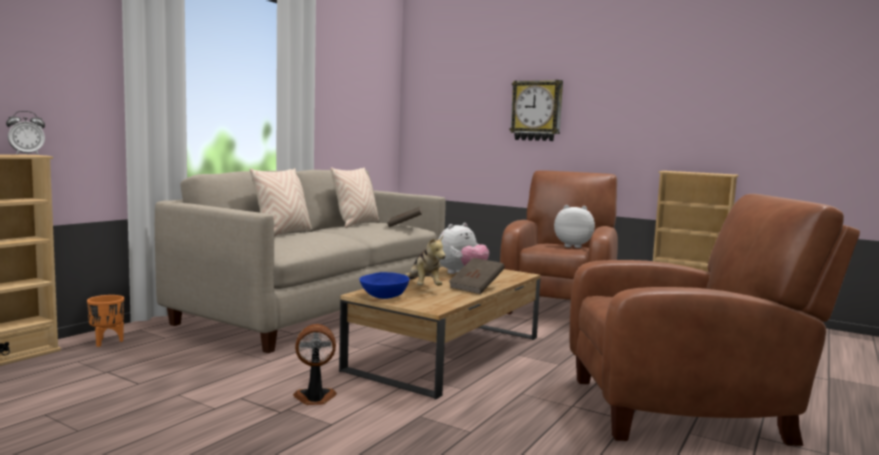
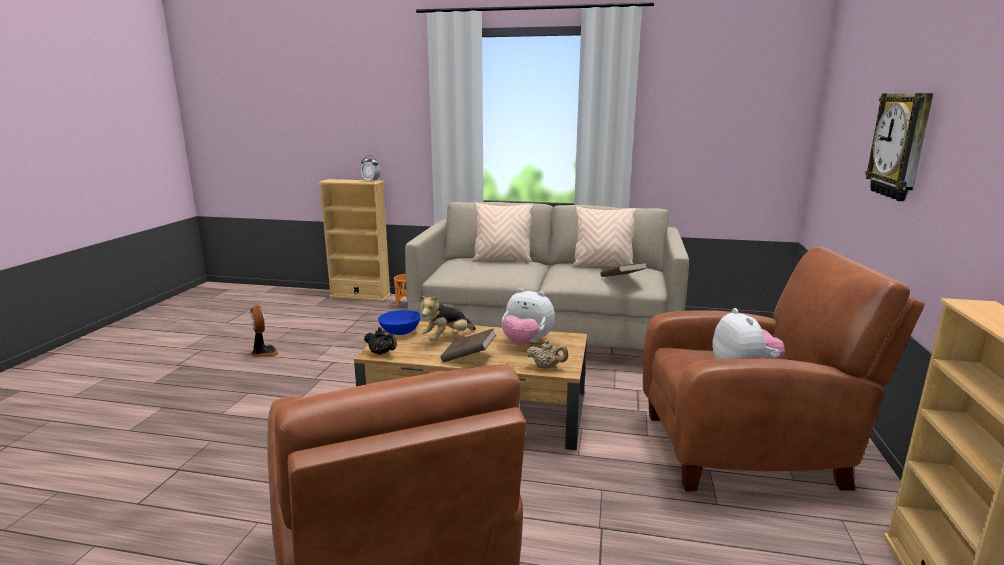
camera: 70 degrees right, 10 degrees up
(315, 398) = (341, 382): fan -> fan (264, 352)
(437, 306) = (381, 353): none -> black teapot
(514, 276) = (546, 367): none -> beige teapot

